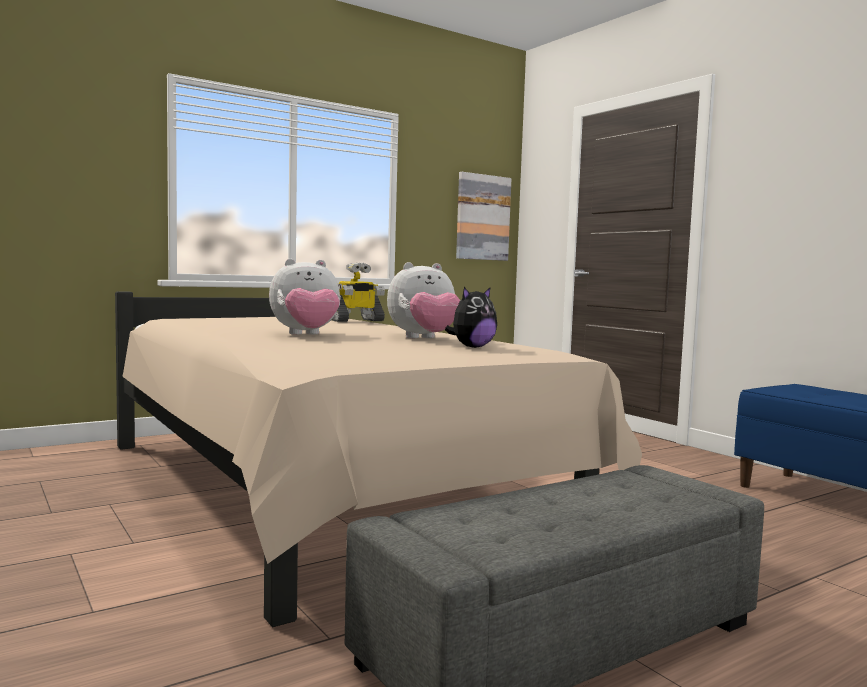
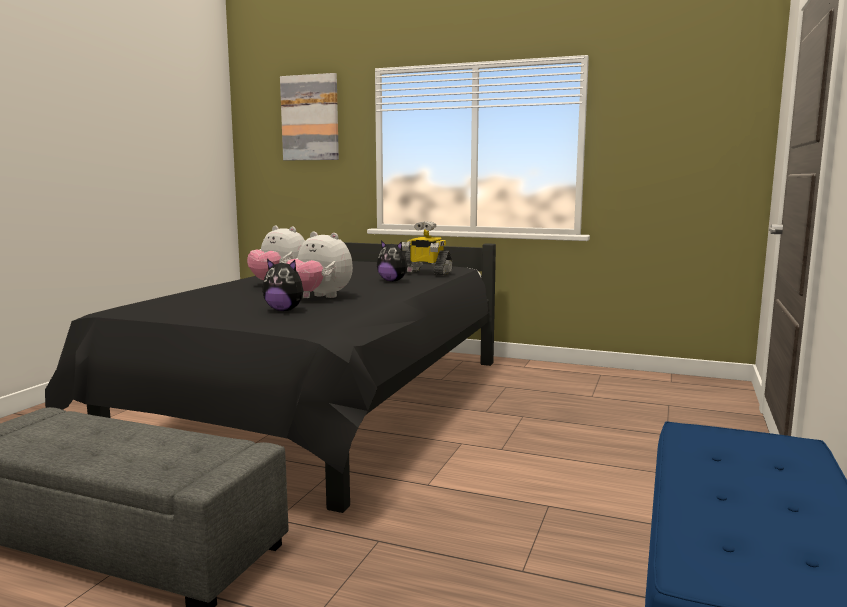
camera: 55 degrees right, 5 degrees up
(323, 491) = (326, 408): beige bed -> black bed
(377, 326) = (393, 281): none -> plush toy
(482, 217) = (708, 156): picture -> picture (310, 118)

